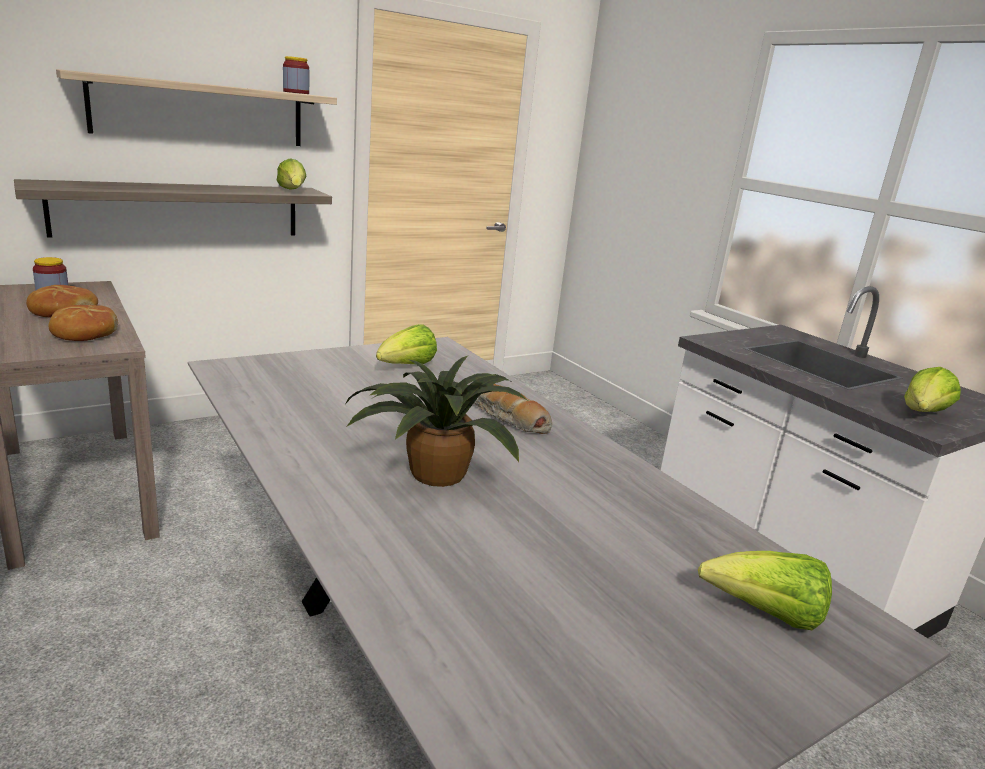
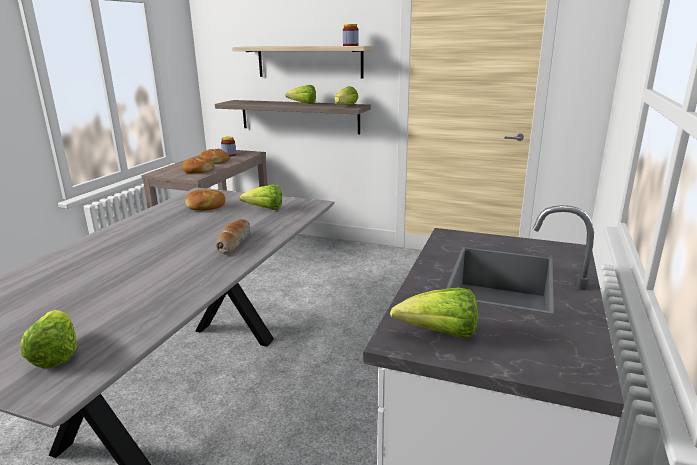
camera: 55 degrees right, 0 degrees up
(209, 188) = (303, 104): none -> lettuce
(314, 385) = (206, 206): none -> bread
(432, 474) = (138, 250): potted plant -> none

